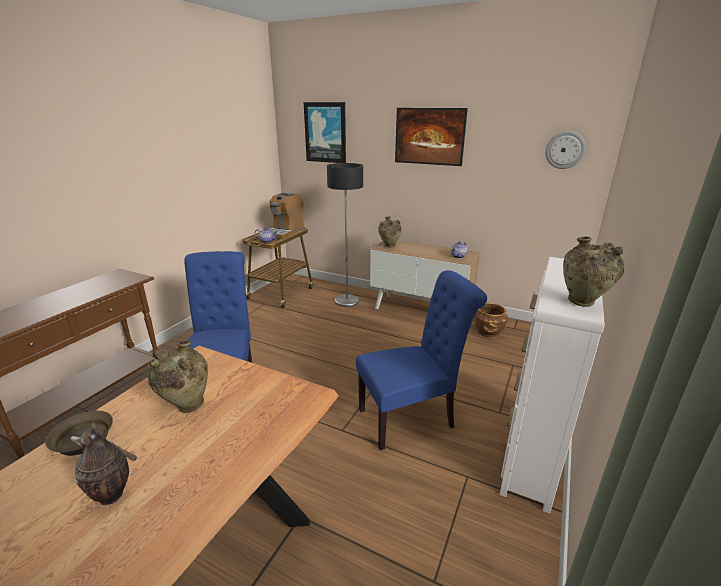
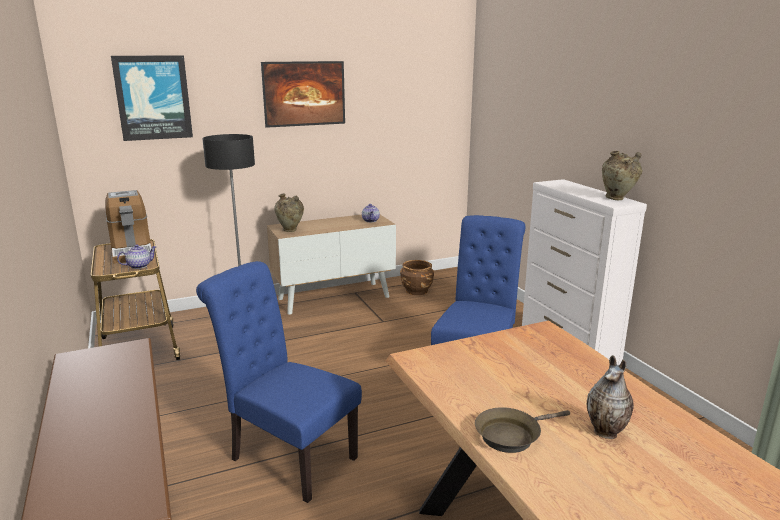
camera: 50 degrees left, 5 degrees down
(186, 406) = (505, 380): beige vase -> none
(565, 150) = (434, 98): wall clock -> none

